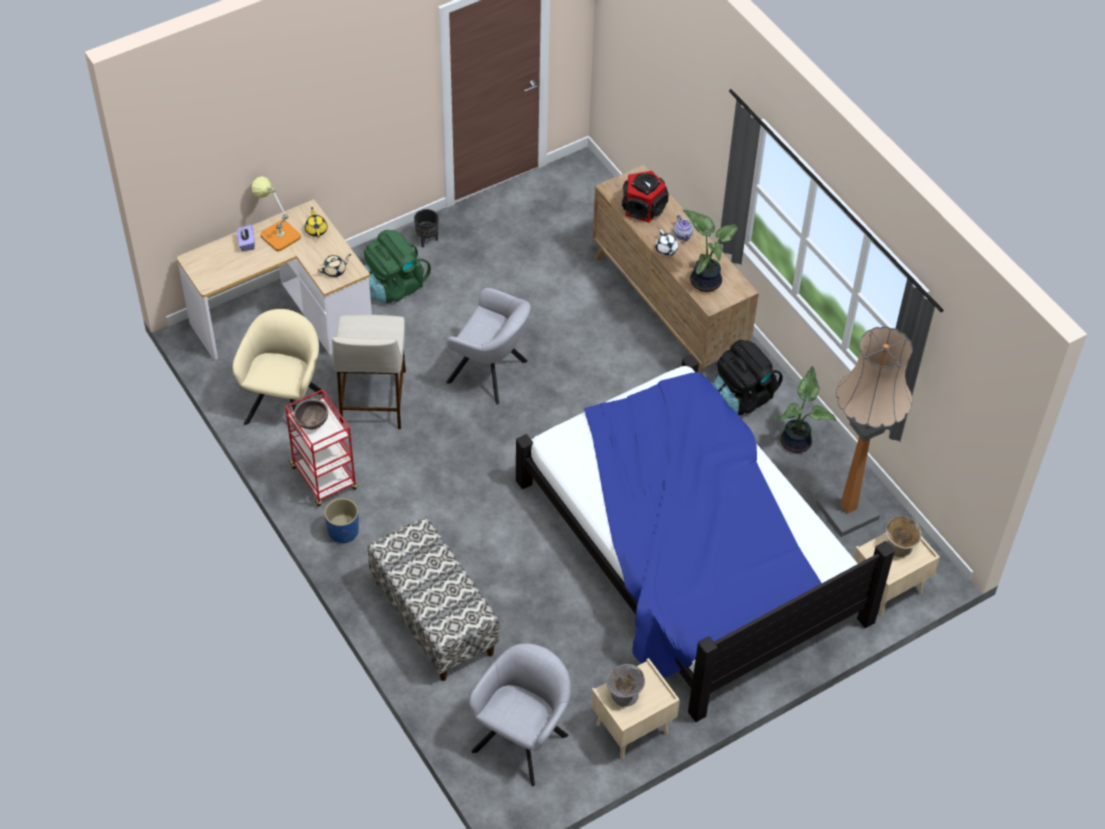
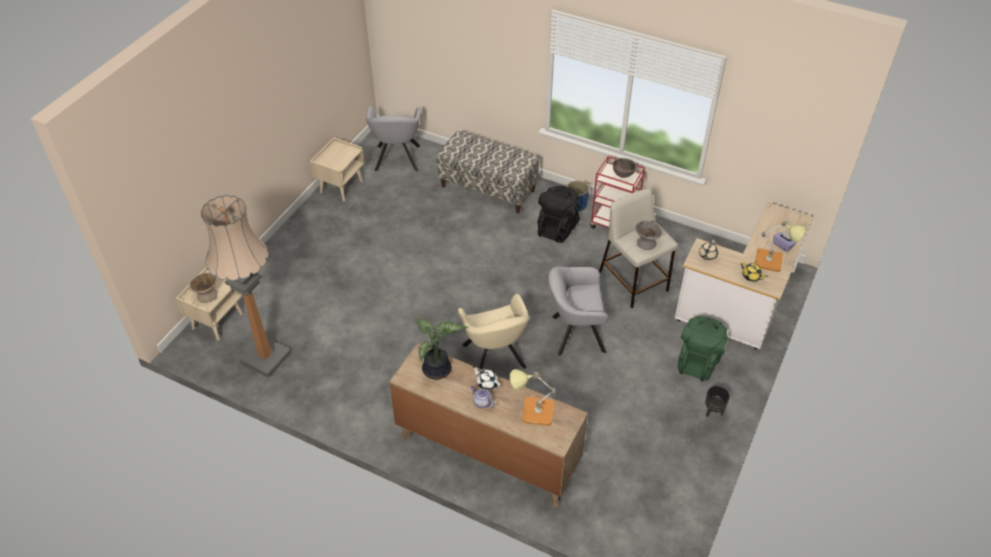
camera: 150 degrees right, 5 degrees down
(286, 403) = (681, 253): beige armchair -> beige armchair (495, 359)
(625, 694) = (342, 154): grey bowl -> grey bowl (646, 243)
(643, 207) = (533, 411): speaker -> table lamp
(689, 550) = (362, 285): bed -> none
(742, 397) = (385, 405): black backpack -> black backpack (557, 228)
(797, 441) = (325, 391): potted plant -> none

